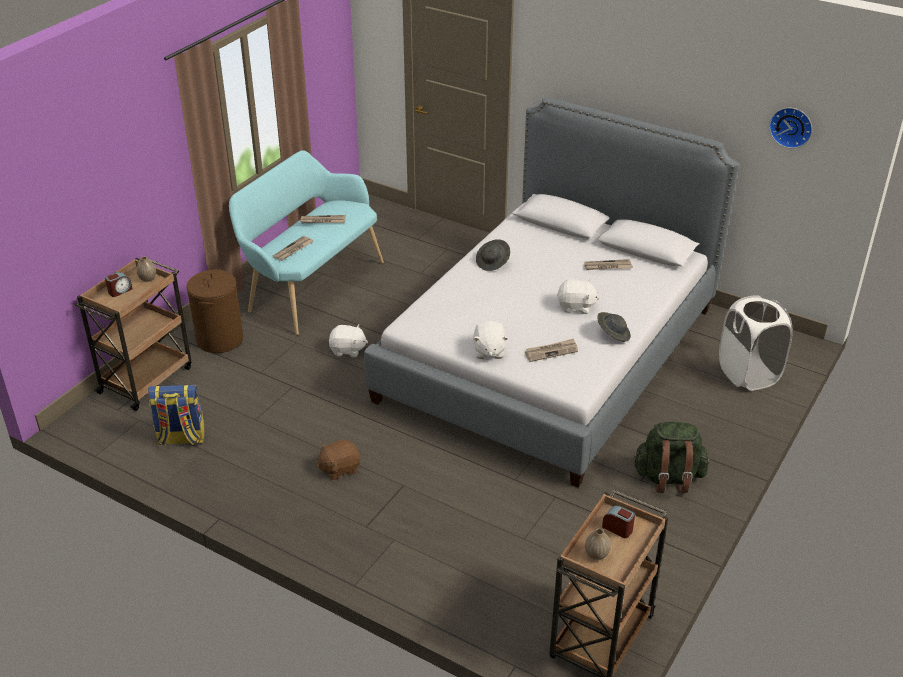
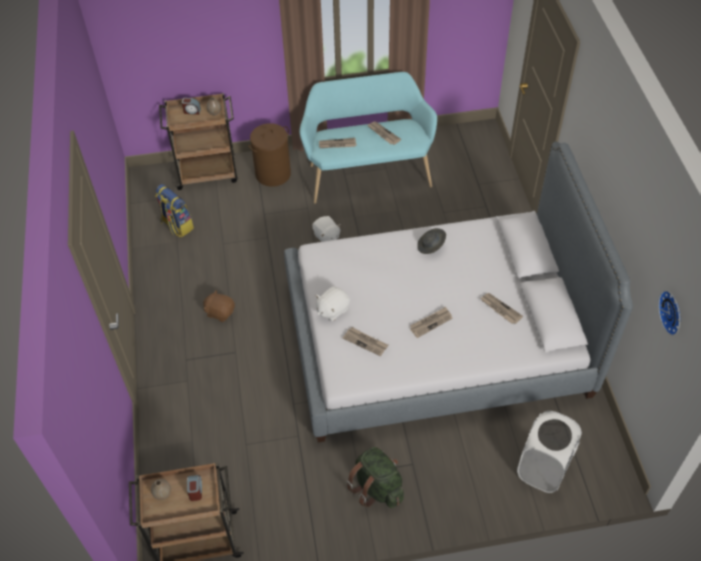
camera: 50 degrees right, 15 degrees up
(576, 307) = (431, 322): white plush toy -> newspaper
(613, 334) = (422, 362): grey hat -> none

